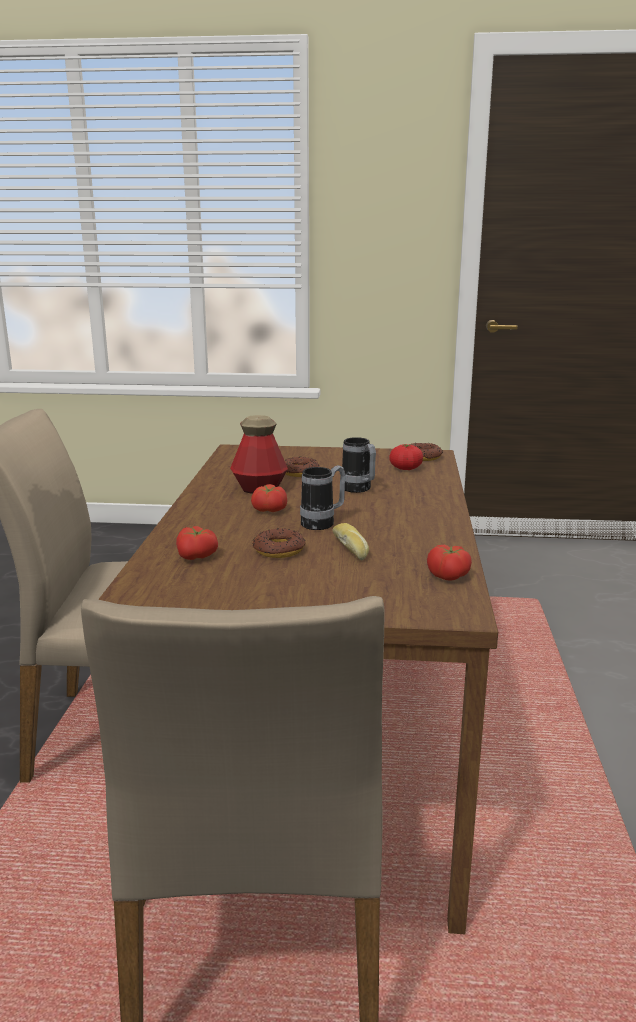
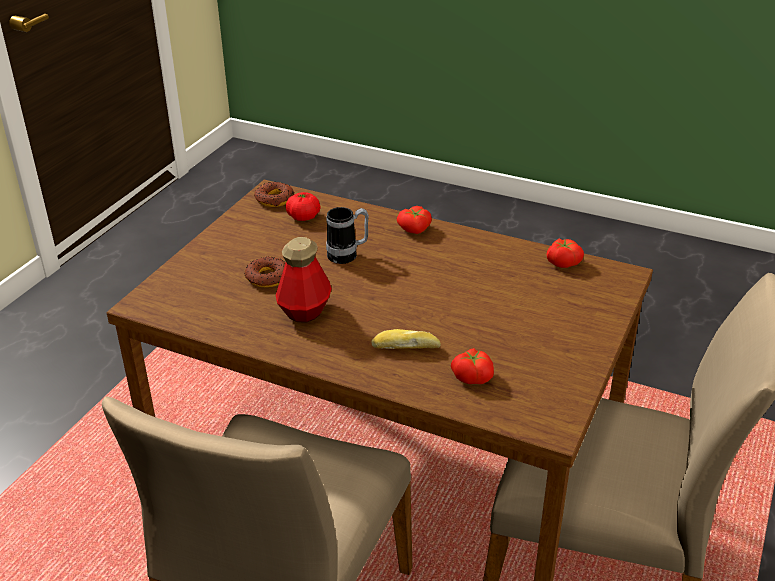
camera: 70 degrees left, 15 degrees up
(268, 510) = (373, 317): tomato -> tomato (414, 230)
(279, 550) = (477, 329): donut -> none
(323, 523) = (425, 293): mug -> none
(351, 548) = (491, 292): bread -> bread (406, 346)

